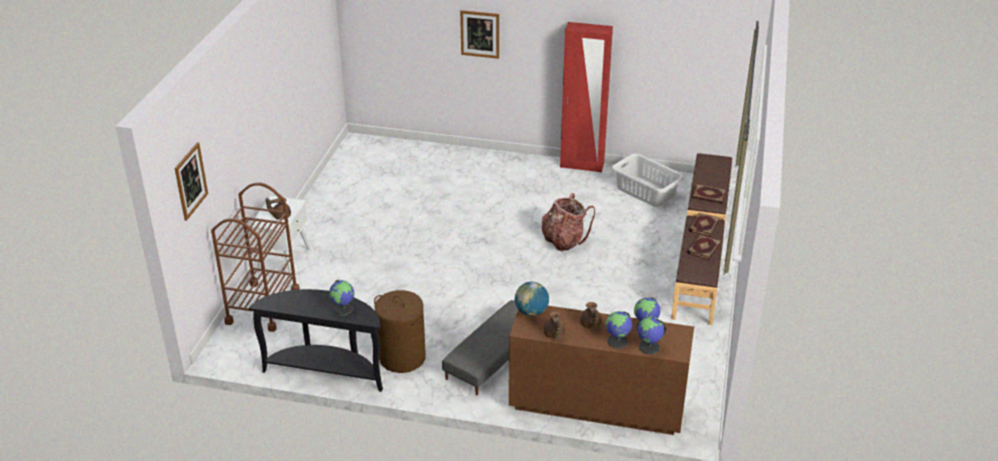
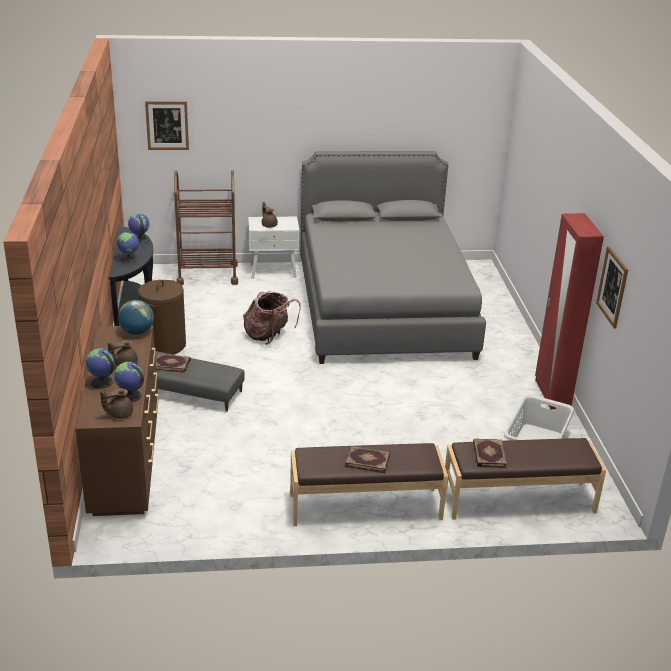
camera: 70 degrees right, 5 degrees down
(403, 211) = (382, 308): none -> grey bed
(480, 34) = (550, 197): picture -> picture (612, 287)
(554, 335) = (103, 347): brown teapot -> brown teapot (119, 414)
(564, 240) = (395, 402): backpack -> backpack (268, 335)
(649, 347) = (96, 401): globe -> globe (139, 240)
(703, 226) = (416, 456): book -> book (171, 364)

